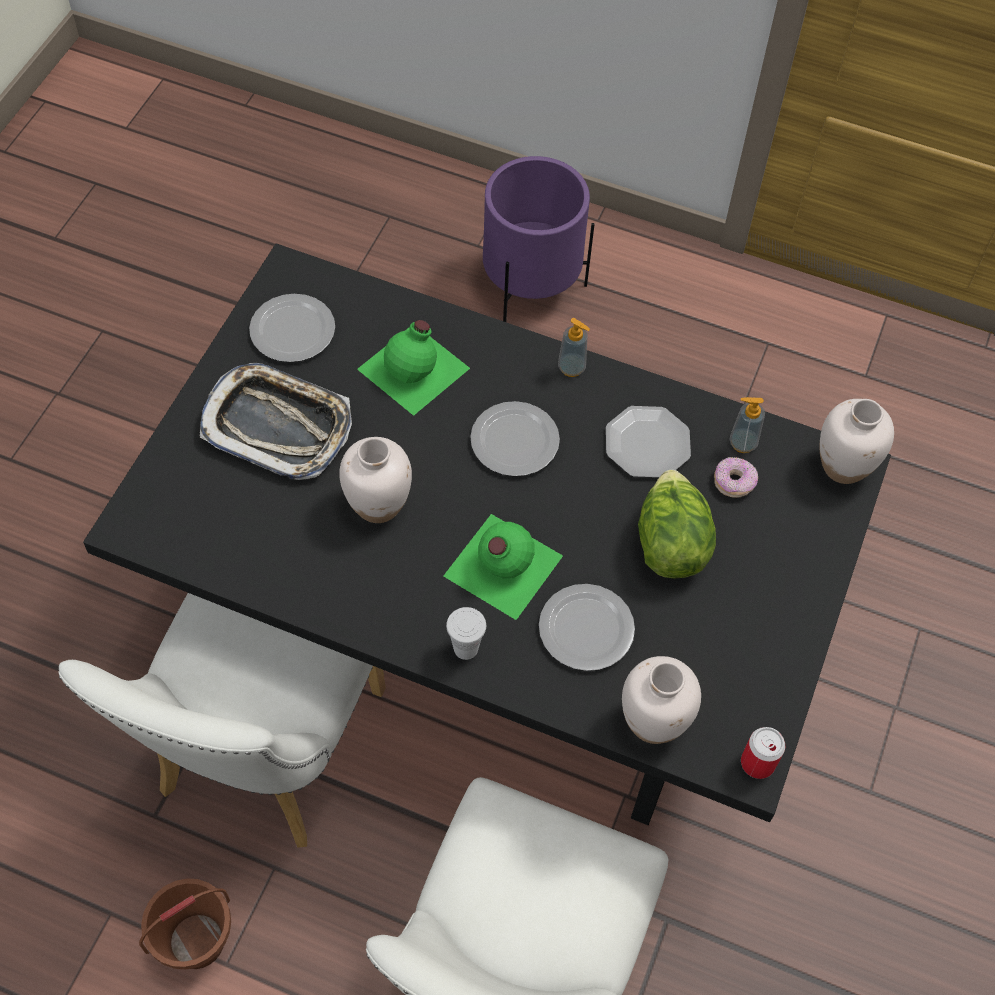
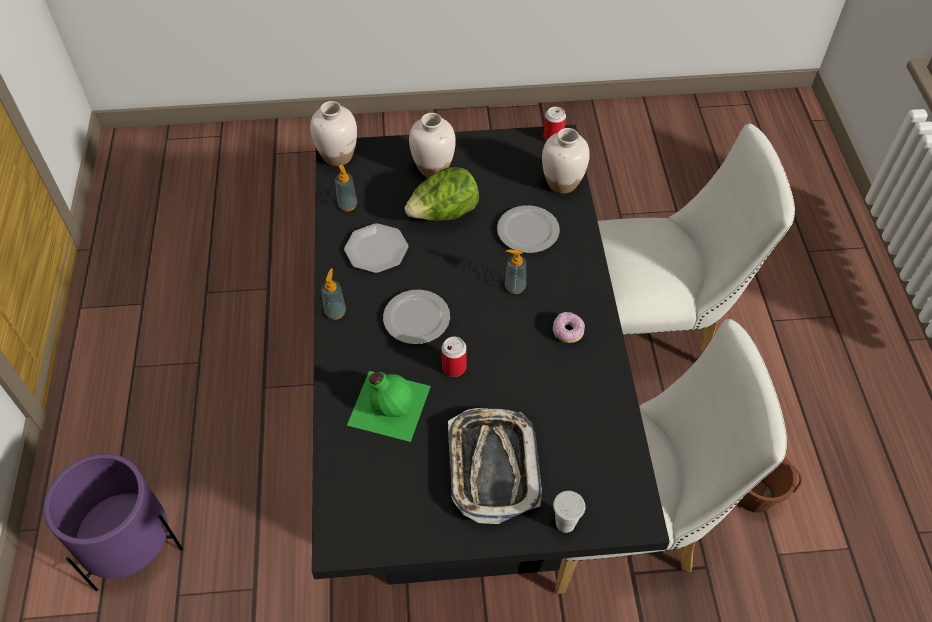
camera: 115 degrees left, 5 degrees down
(291, 330) = (399, 507): plate -> none
(378, 504) = (515, 371): white vase -> white vase (433, 168)
(423, 448) = (454, 367): none -> can
(466, 648) = (581, 281): white cup -> white cup (565, 523)
(501, 566) = (515, 287): green bottle -> soap dispenser
(734, 482) = (380, 200): donut -> donut (567, 332)

